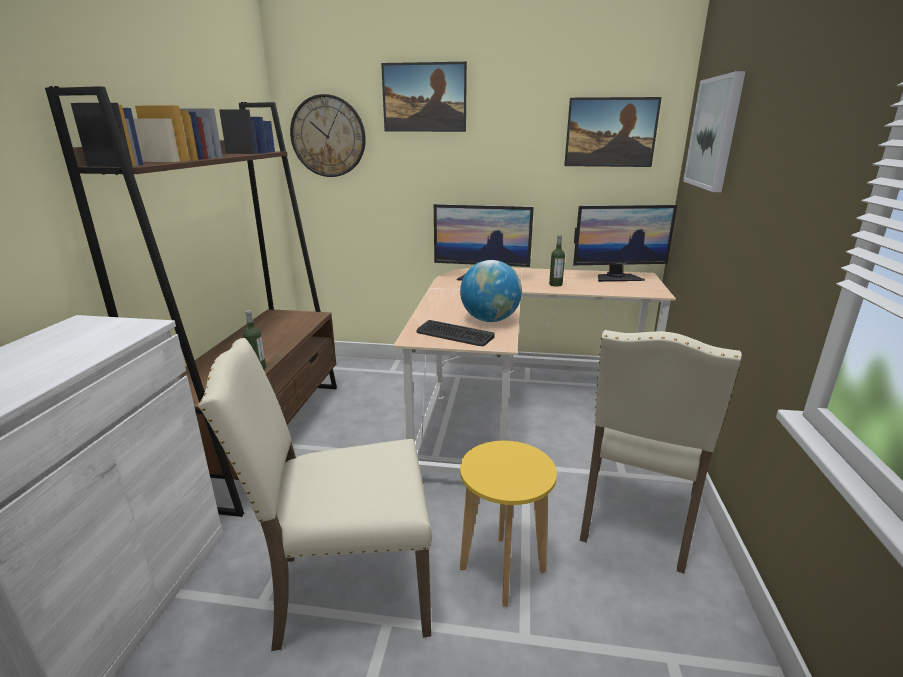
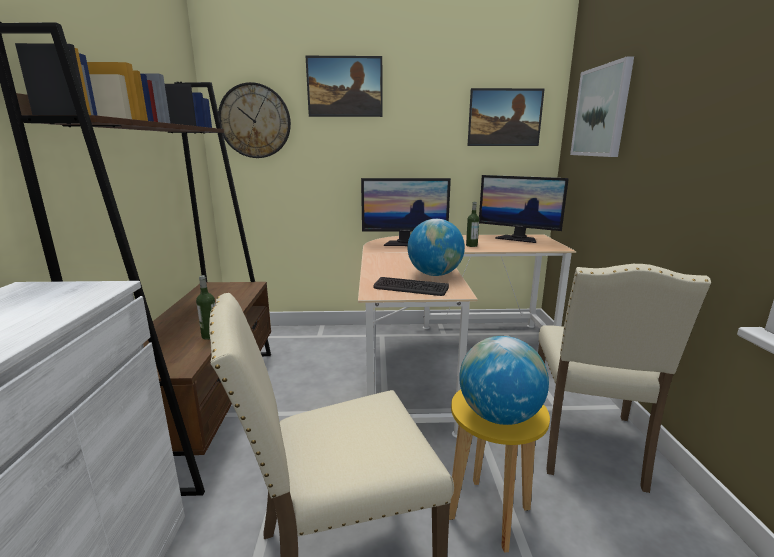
camera: 10 degrees left, 5 degrees down
(503, 475) = (499, 416): none -> globe
(617, 277) = (517, 238): monitor -> monitor turned 45 degrees clockwise

